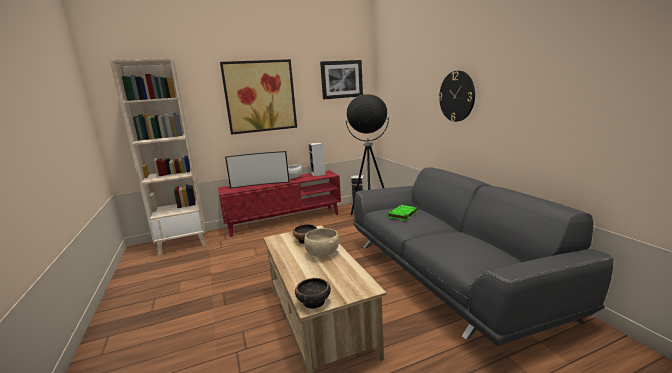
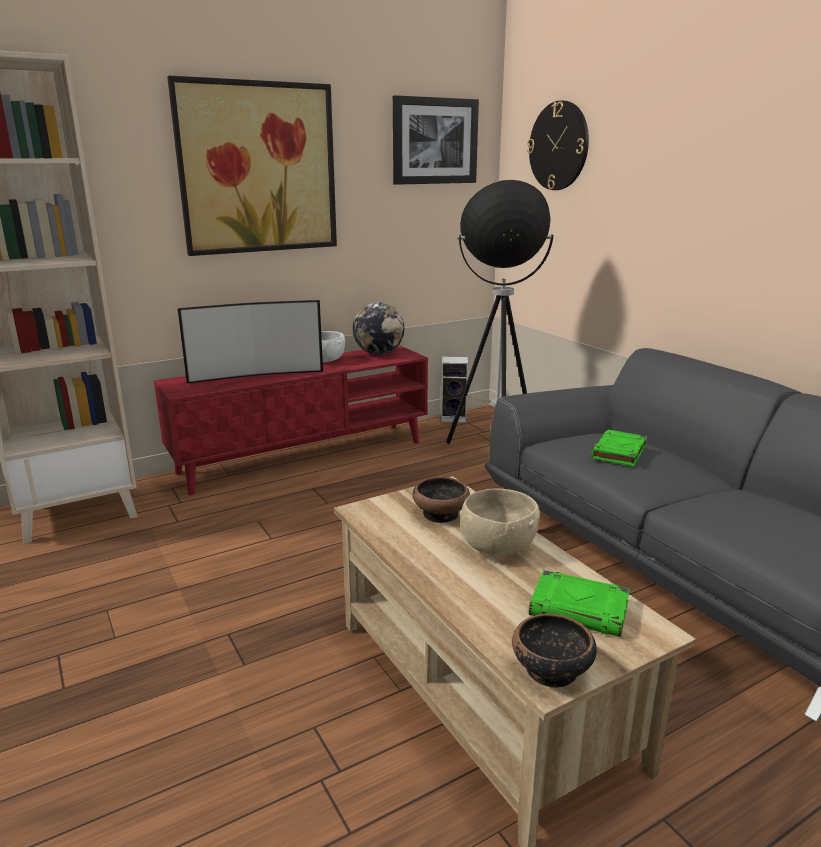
camera: 10 degrees left, 5 degrees up
(318, 174) = (378, 353): speaker -> globe
(342, 279) = (580, 609): none -> green book
(457, 96) = (726, 198): wall clock -> wall clock (558, 146)

